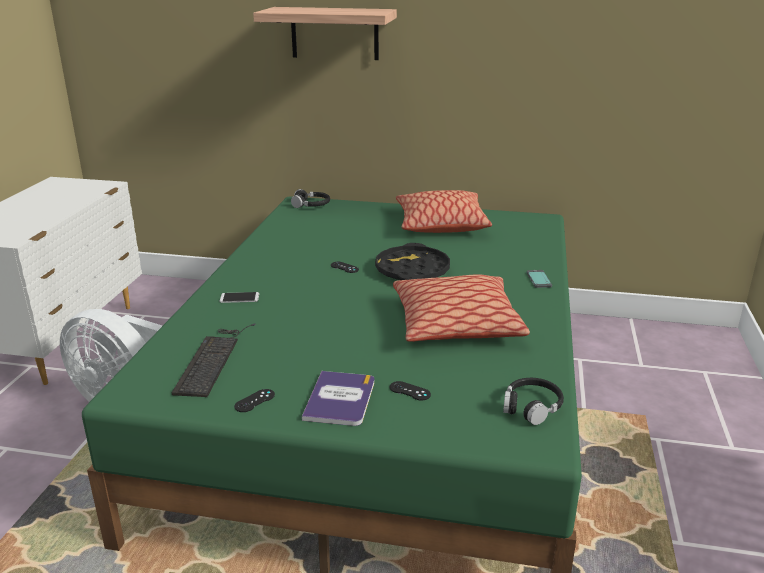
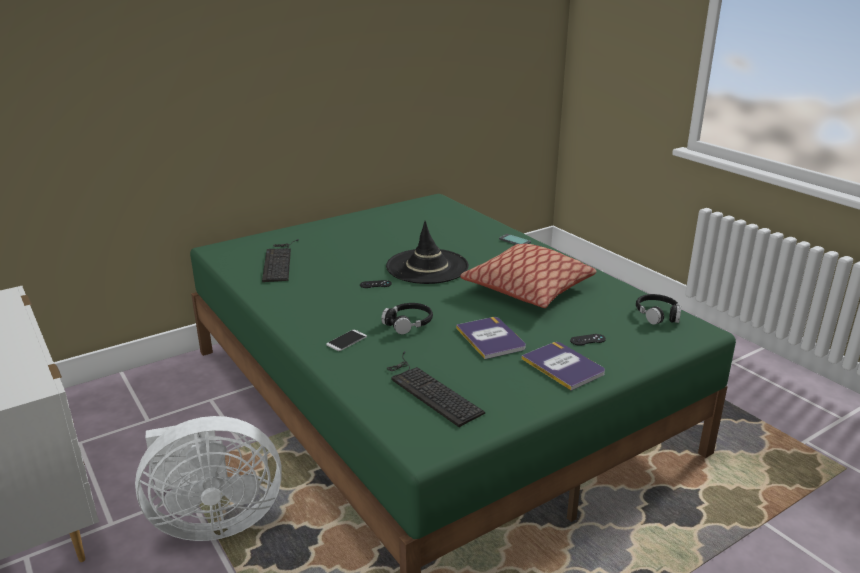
camera: 45 degrees left, 0 degrees up
(254, 401) = (518, 397): black game controller -> none
(311, 205) = (235, 248): black headphones -> black headphones (408, 323)
(318, 224) = (279, 261): none -> keyboard
(334, 33) = (222, 62): shelf -> none
(335, 347) = (491, 338): none -> book
(412, 270) = (427, 267): black tray -> black hat
(440, 224) = (375, 227): pillow -> none

